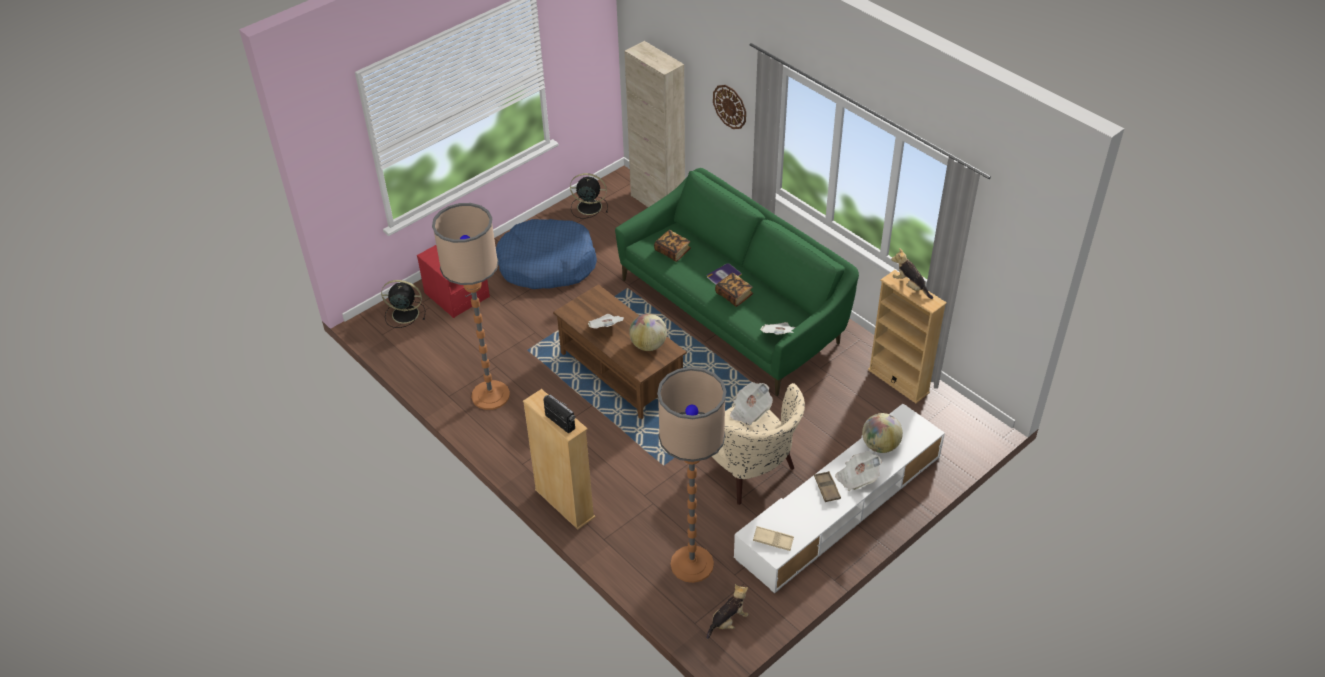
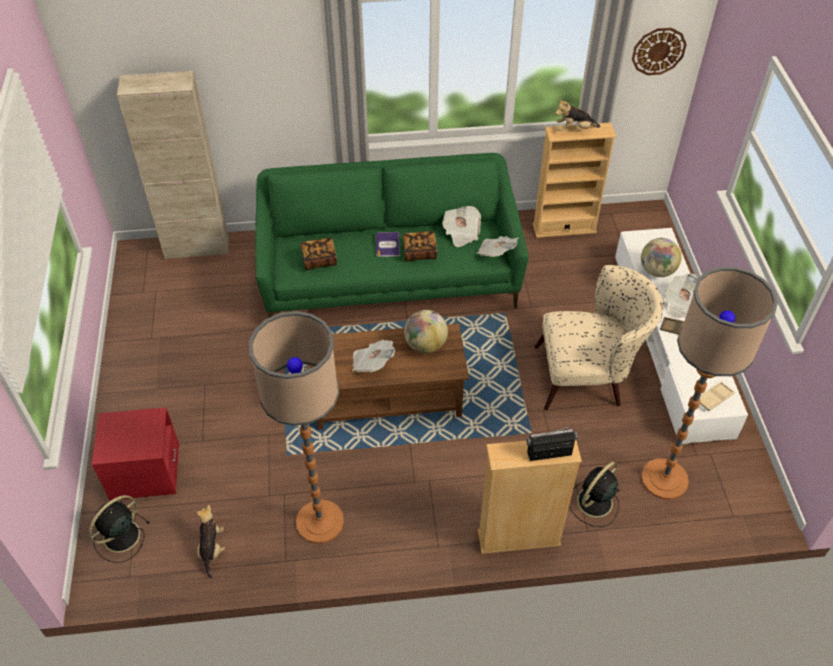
camera: 55 degrees left, 5 degrees up
(547, 264) = (184, 372): blue dog bed -> none
(588, 207) = (142, 297): black fan -> black fan (593, 503)
(728, 621) = (746, 490): plush toy -> plush toy (212, 548)
(730, 106) = (272, 84): wall clock -> wall clock (658, 51)
(750, 411) = (573, 322): newspaper -> newspaper (461, 232)

